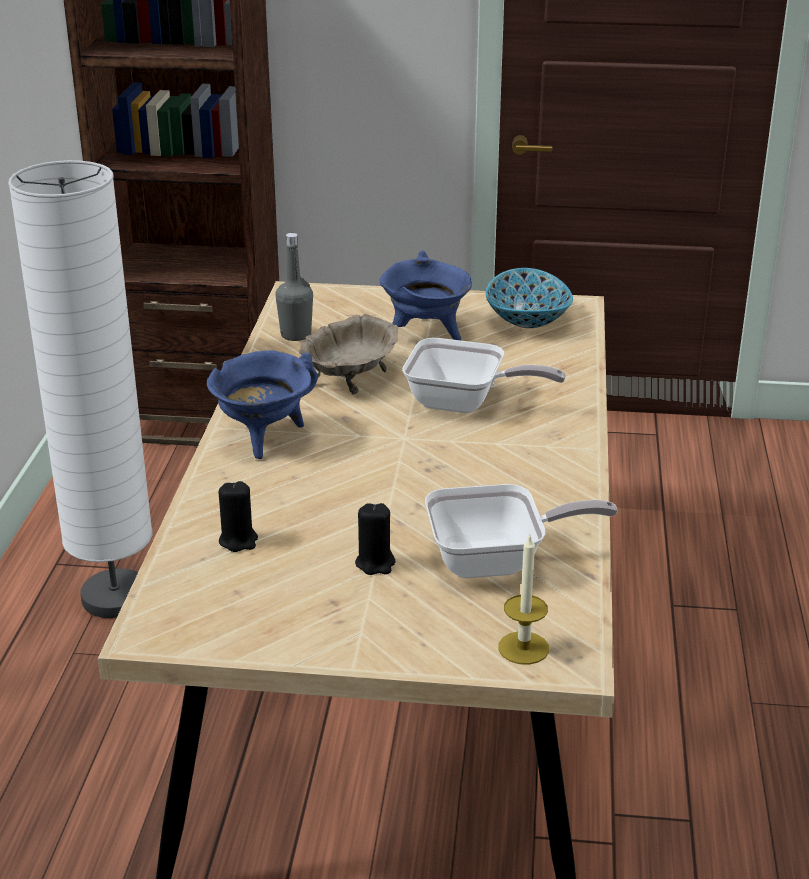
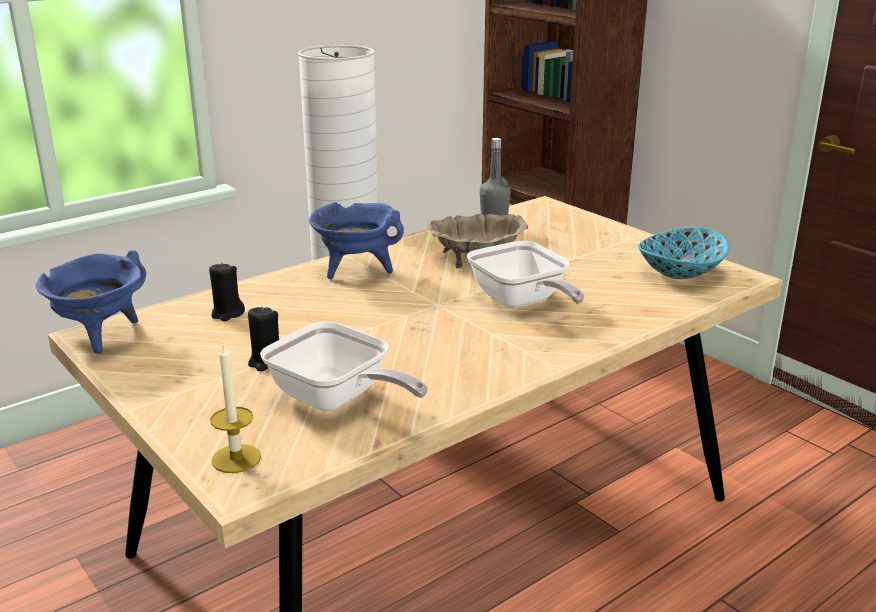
camera: 45 degrees right, 5 degrees down
(426, 334) = (583, 254): blue cooking pot -> blue cooking pot (100, 336)

